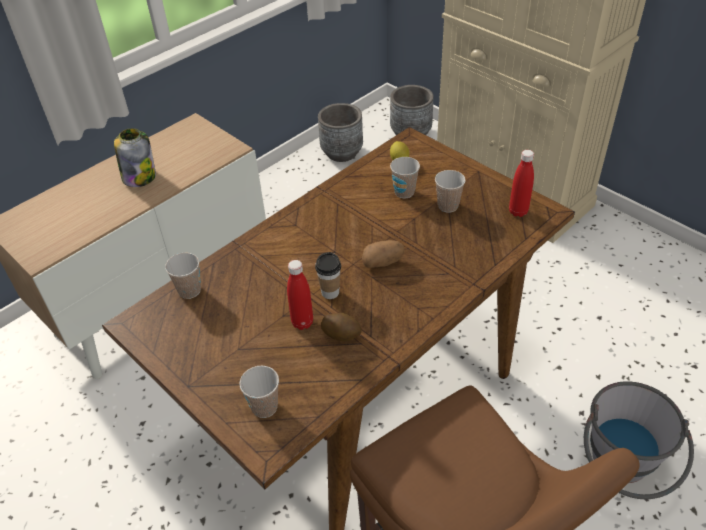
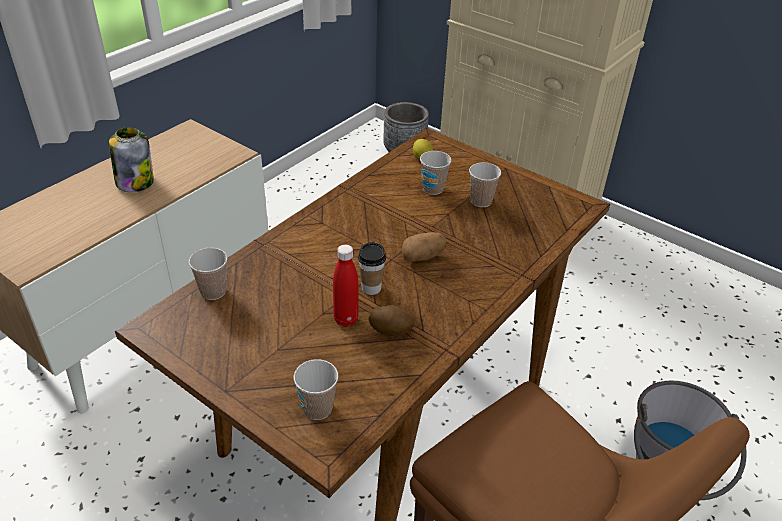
camera: 10 degrees left, 5 degrees down
(342, 153) = (335, 172): grey planter -> none
(518, 212) = (553, 205): red bottle -> none

